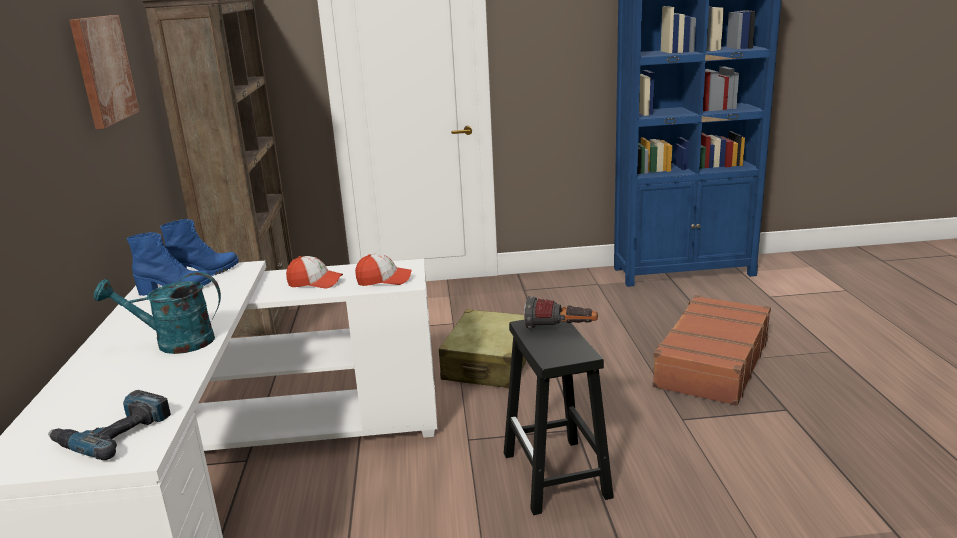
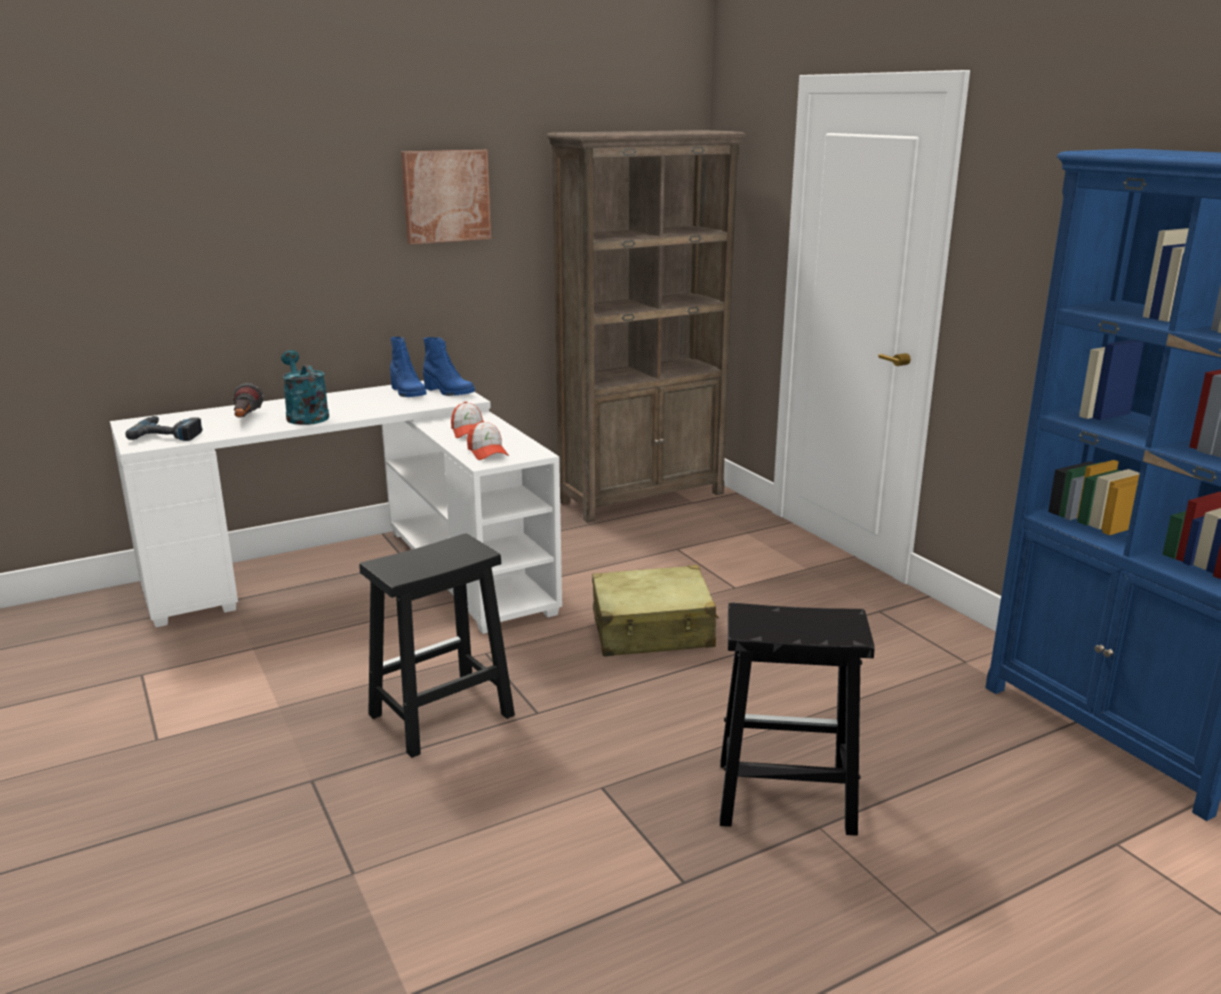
camera: 65 degrees right, 0 degrees up
(560, 329) = (456, 557): flashlight -> flashlight (246, 419)
(711, 363) = (782, 797): brown suitcase -> black stool

